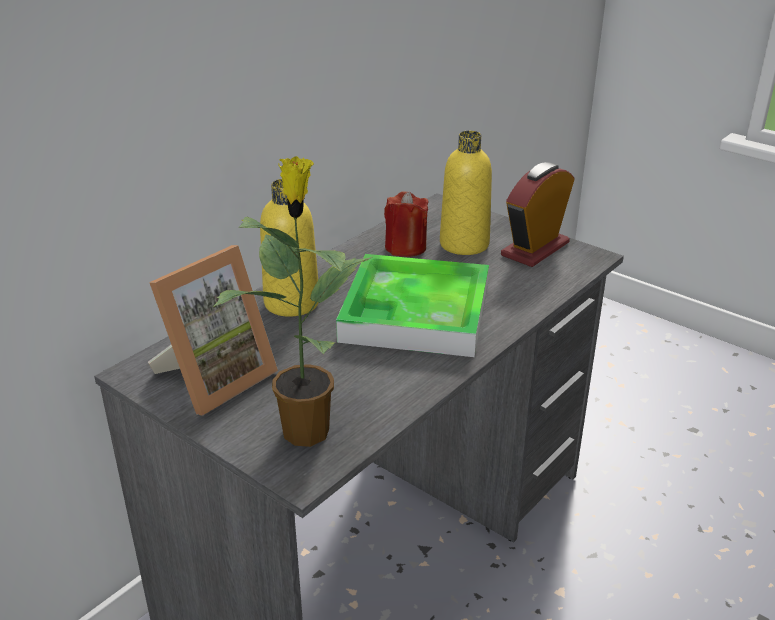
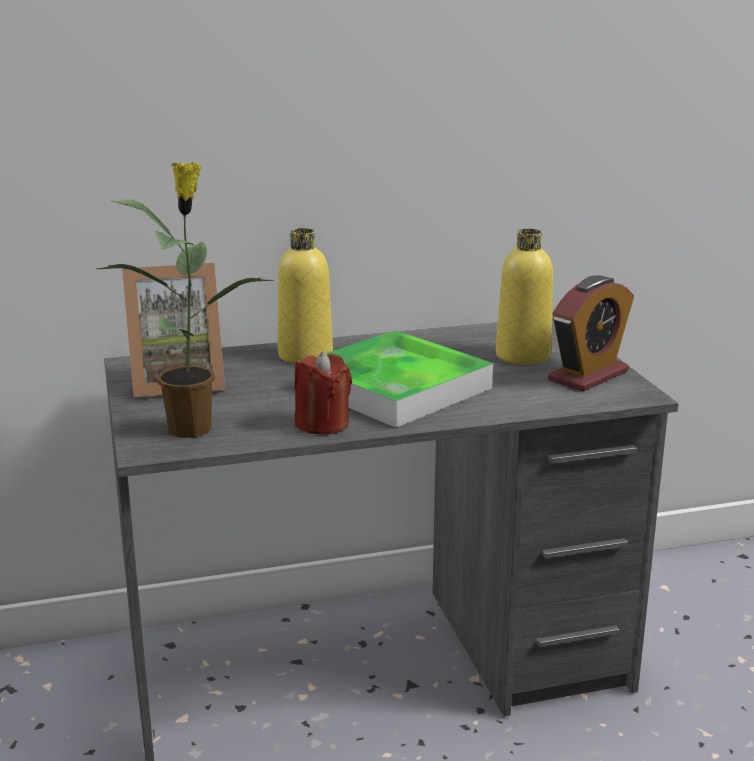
camera: 35 degrees right, 10 degrees down
(405, 247) = (463, 345): red candle -> red candle (322, 424)
(535, 249) = (588, 375): alarm clock -> alarm clock turned 150 degrees clockwise

